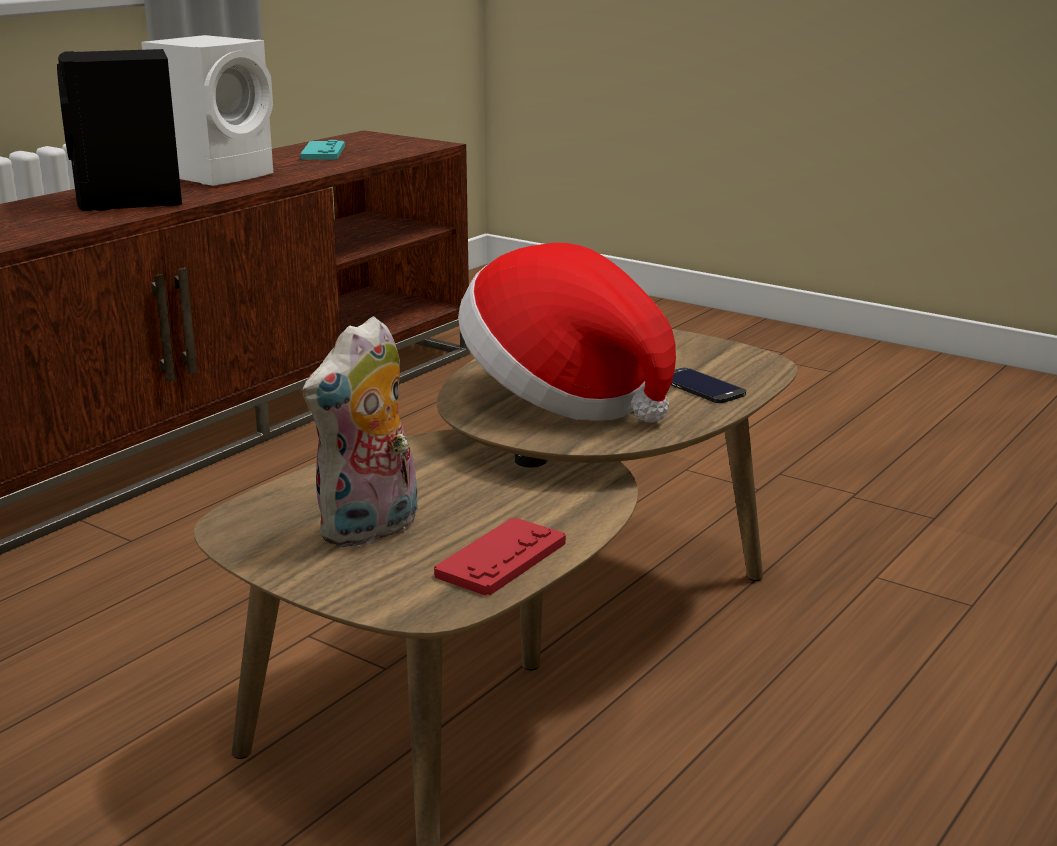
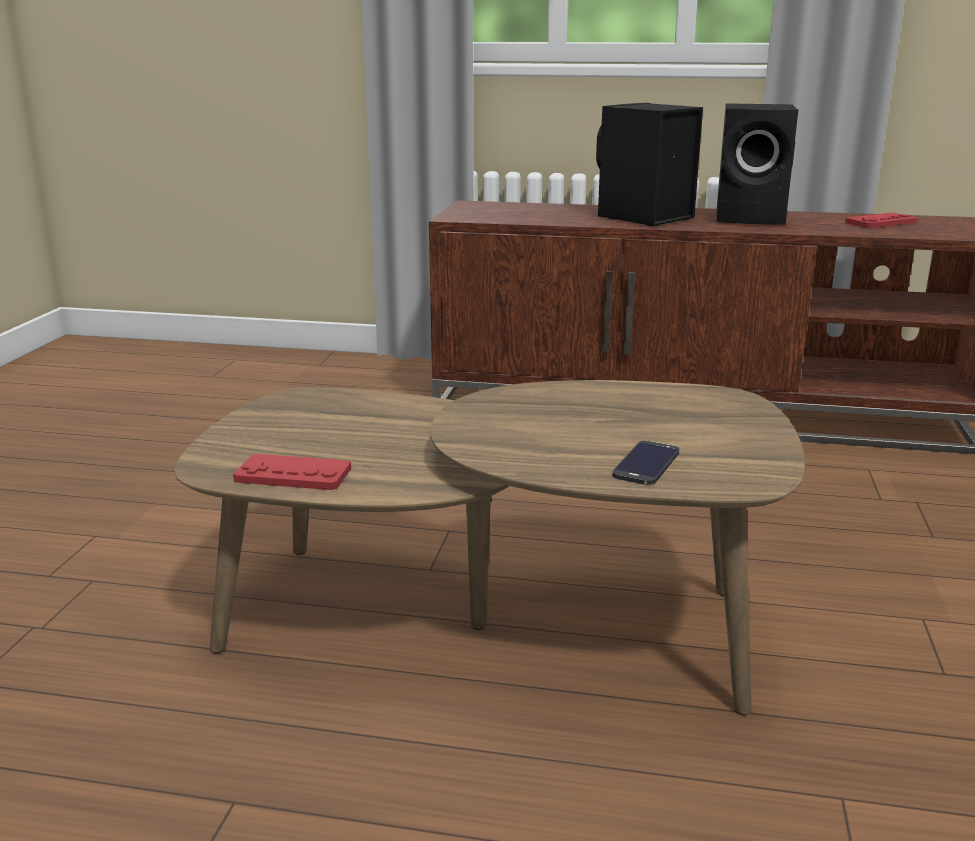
camera: 65 degrees right, 0 degrees up
(219, 174) = (752, 218): white speaker -> black speaker
(323, 152) = (880, 222): turquoise game controller -> red game controller
(370, 530) = (312, 429): plush toy -> none
(562, 397) = (552, 419): hat -> none

